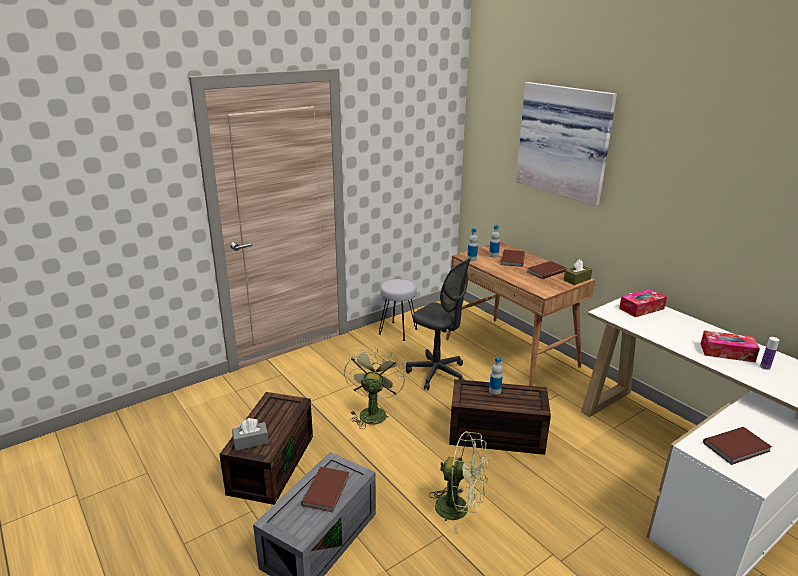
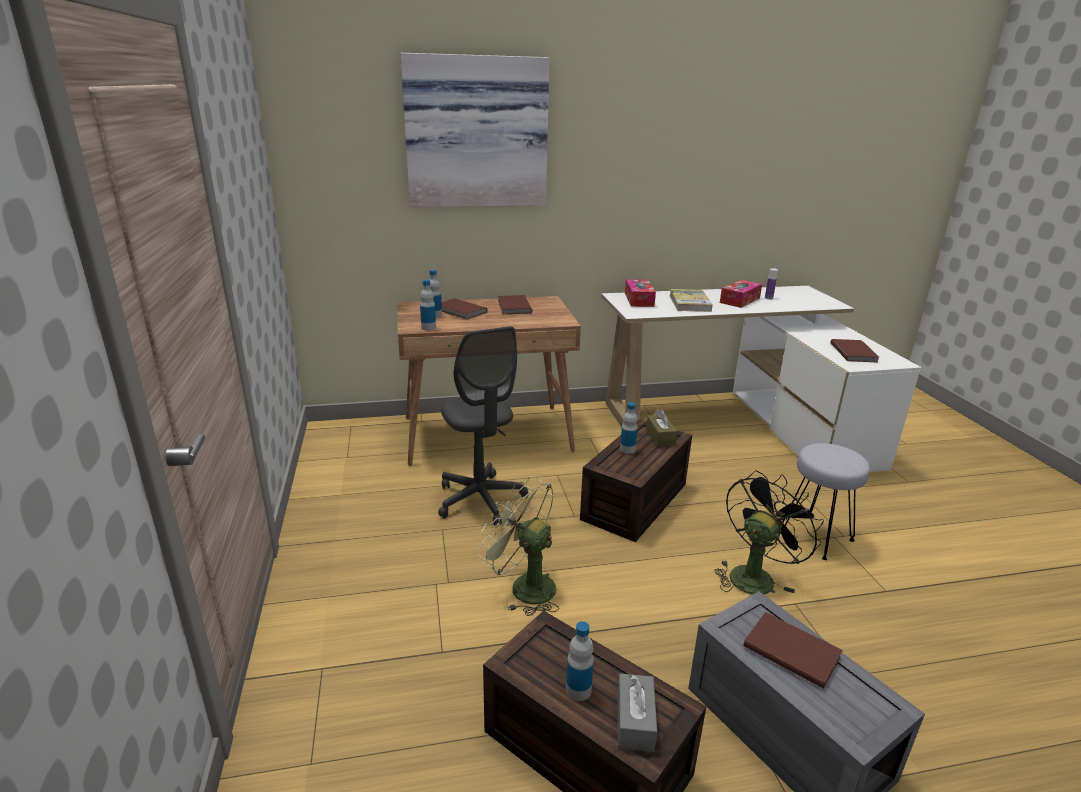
camera: 65 degrees left, 0 degrees up
(262, 421) = (578, 690): none -> bottle
(397, 331) = (338, 496): grey stool -> grey stool (815, 537)
(437, 373) = (480, 500): grey office chair -> grey office chair turned 90 degrees clockwise
(459, 509) = (755, 575): green fan -> black fan
(577, 279) = (550, 301): brown tissue box -> brown tissue box (660, 437)
(672, 330) = (689, 303): none -> book

